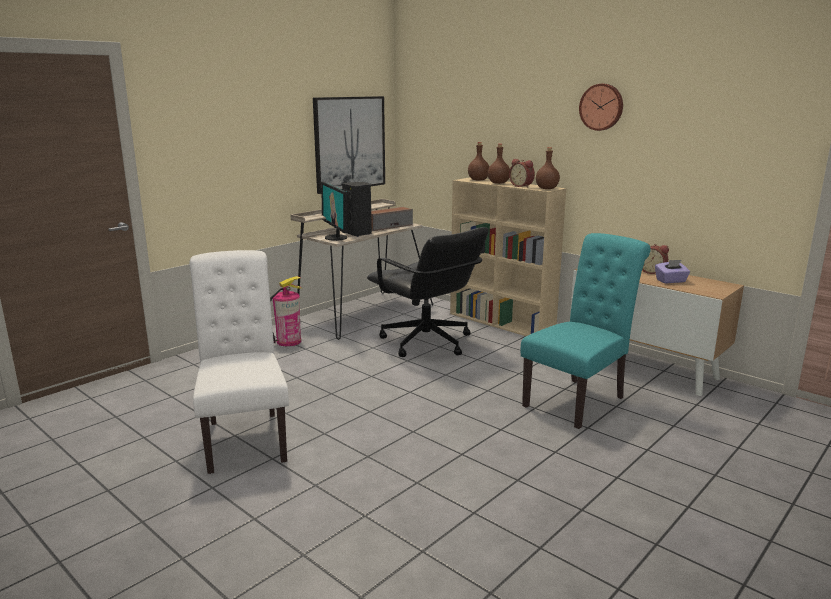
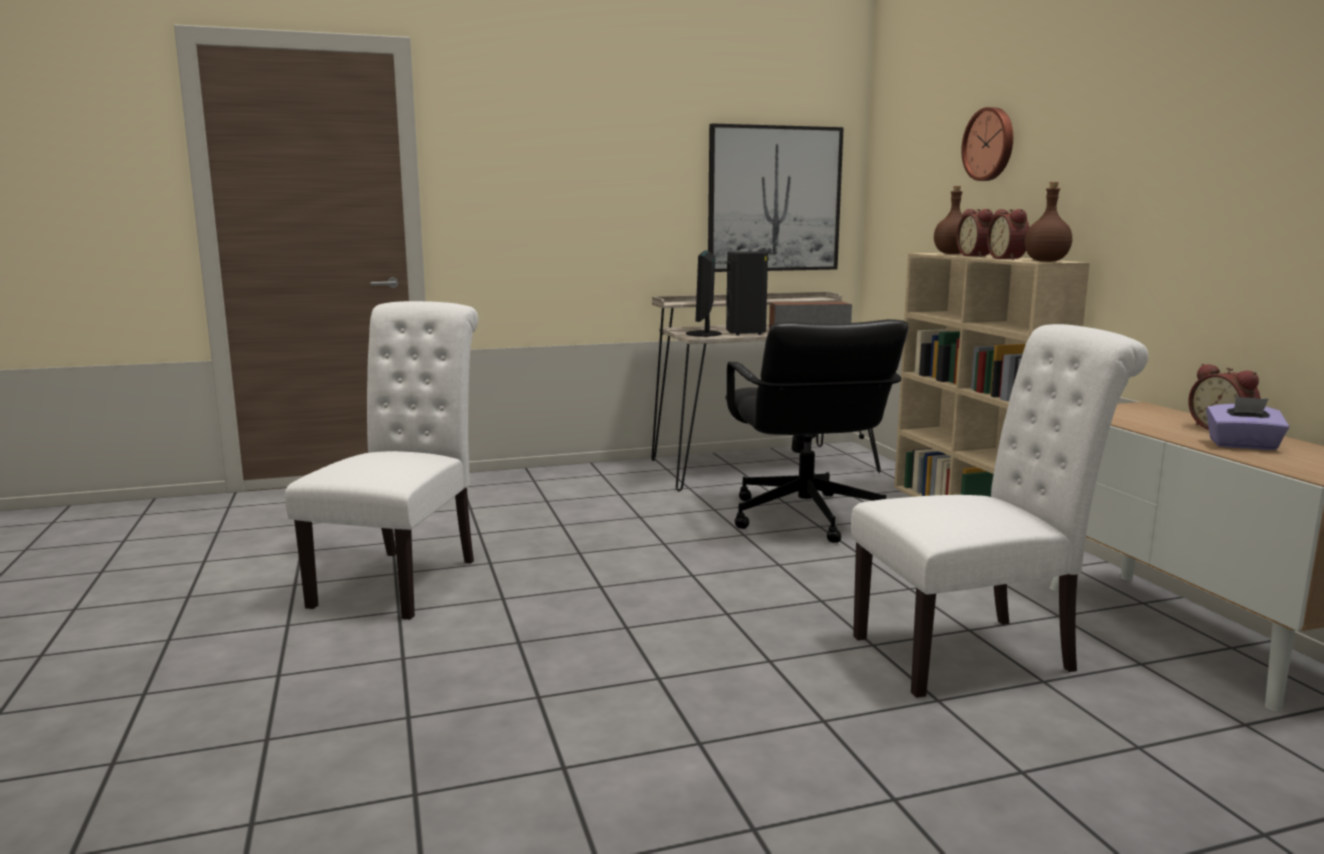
camera: 30 degrees right, 5 degrees down
(289, 341) = (609, 482): fire extinguisher -> none
(498, 183) = (977, 256): brown bottle -> alarm clock
(578, 400) = (975, 652): turquoise chair -> white chair
(602, 107) = (1159, 96): wall clock -> wall clock (990, 144)

